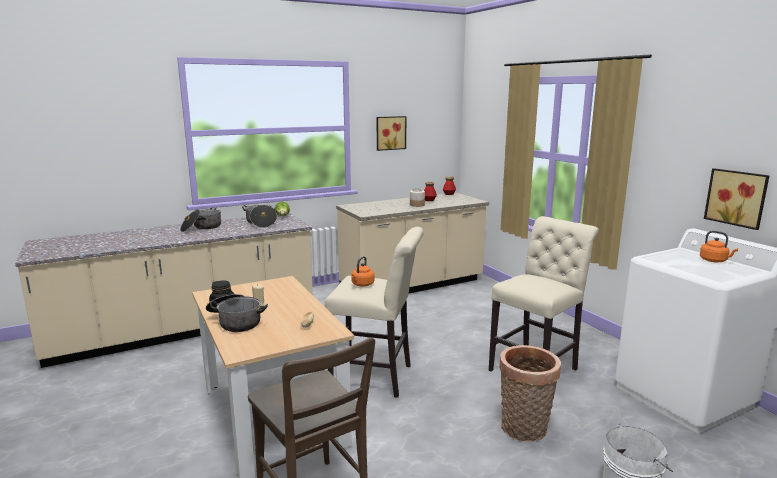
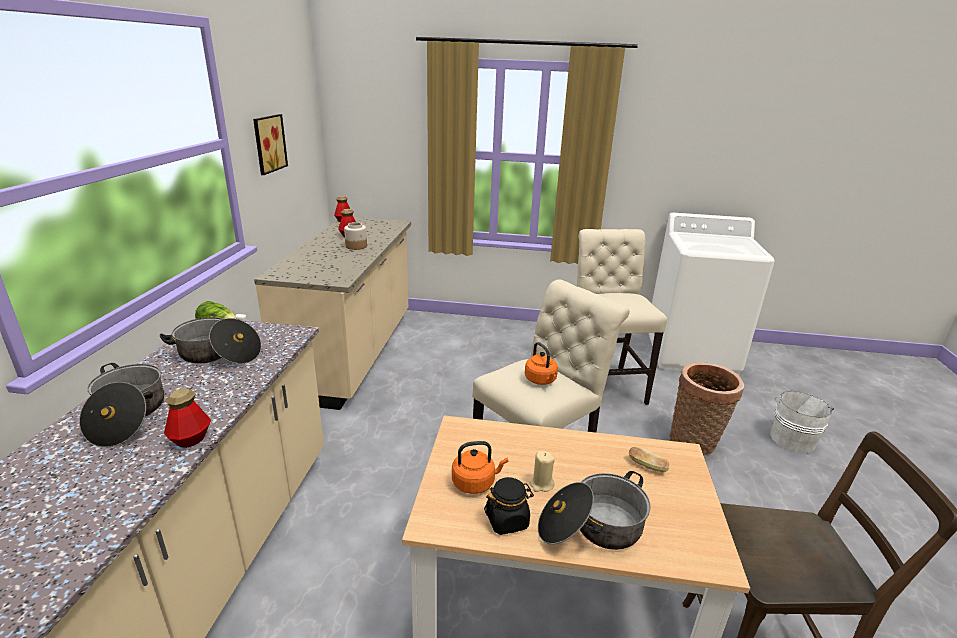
camera: 55 degrees left, 10 degrees up
(197, 237) = (191, 439): none -> bottle
(714, 261) = (716, 237): orange kettle -> orange kettle (475, 483)
(737, 197) = (708, 180): picture -> none

